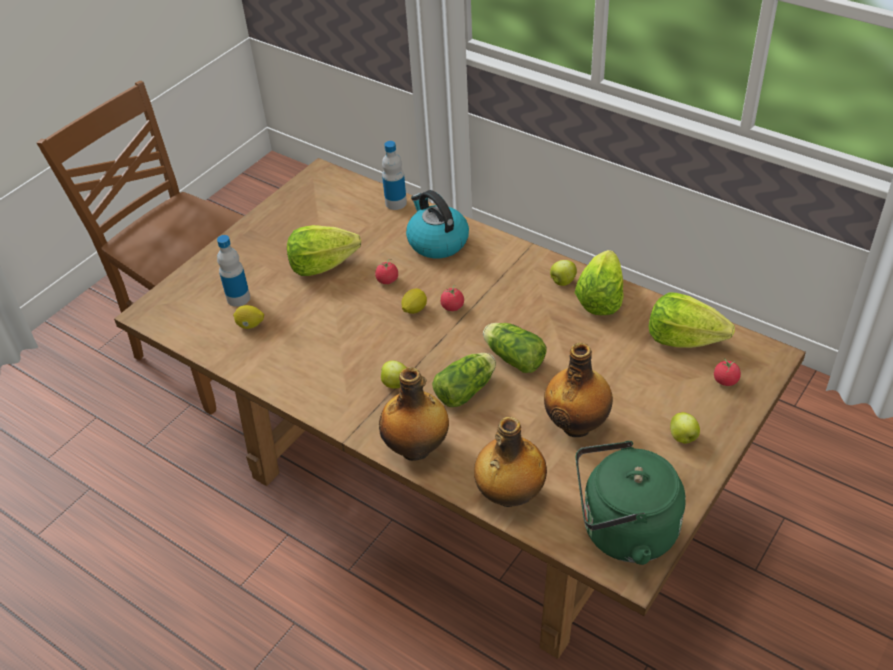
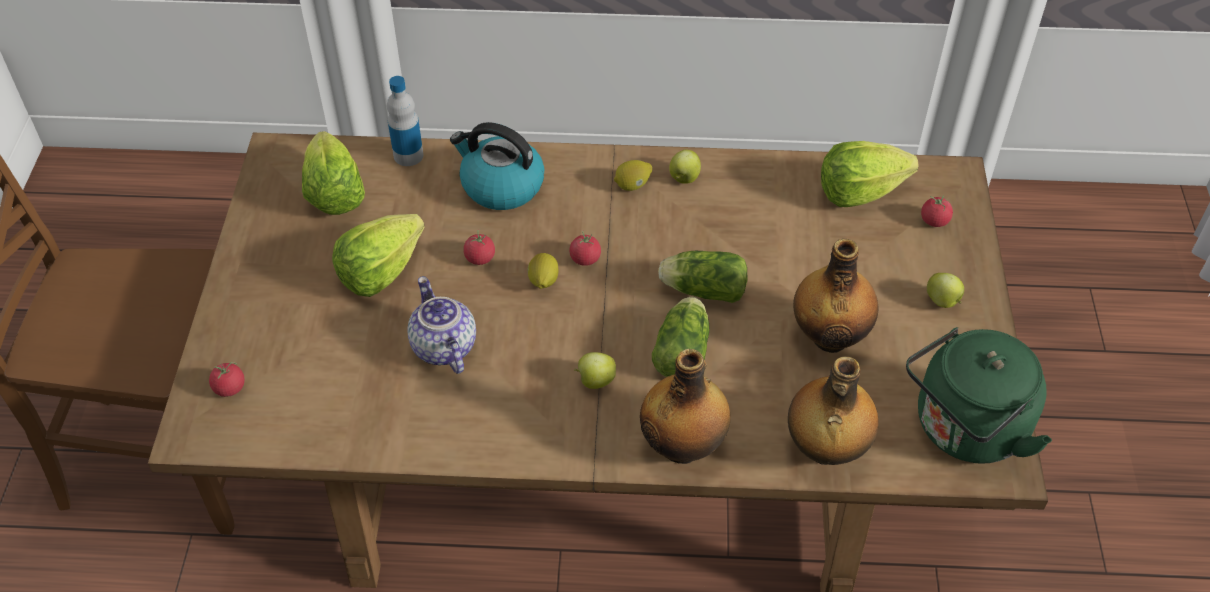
camera: 35 degrees left, 5 degrees up
(187, 296) = (229, 388): none -> tomato
(238, 298) = (305, 360): bottle -> none
(250, 325) = (352, 389): lemon -> lemon (632, 185)
(320, 323) = (442, 347): none -> teapot
(600, 299) = (740, 182): lettuce -> lettuce (334, 193)

